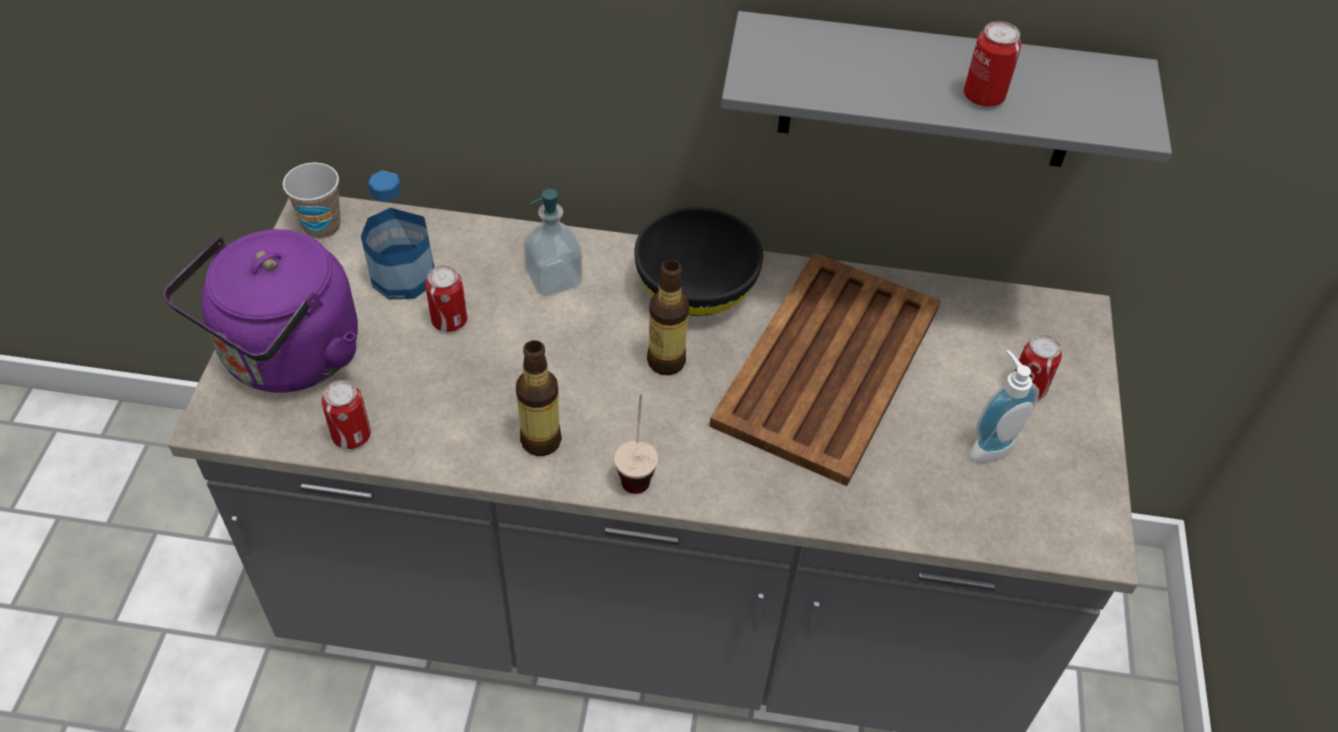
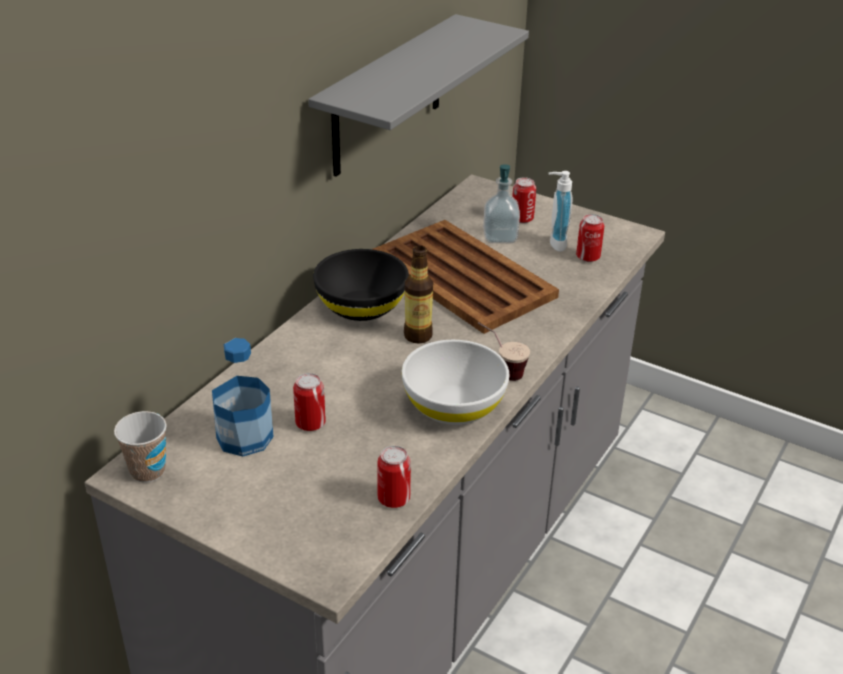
camera: 65 degrees left, 15 degrees down
(286, 358) = (287, 520): purple kettle -> none
(541, 440) = (454, 406): bottle -> white bowl
(554, 278) = (305, 364): soap dispenser -> soap dispenser (500, 237)
(983, 96) = (451, 56): can -> can (588, 257)

